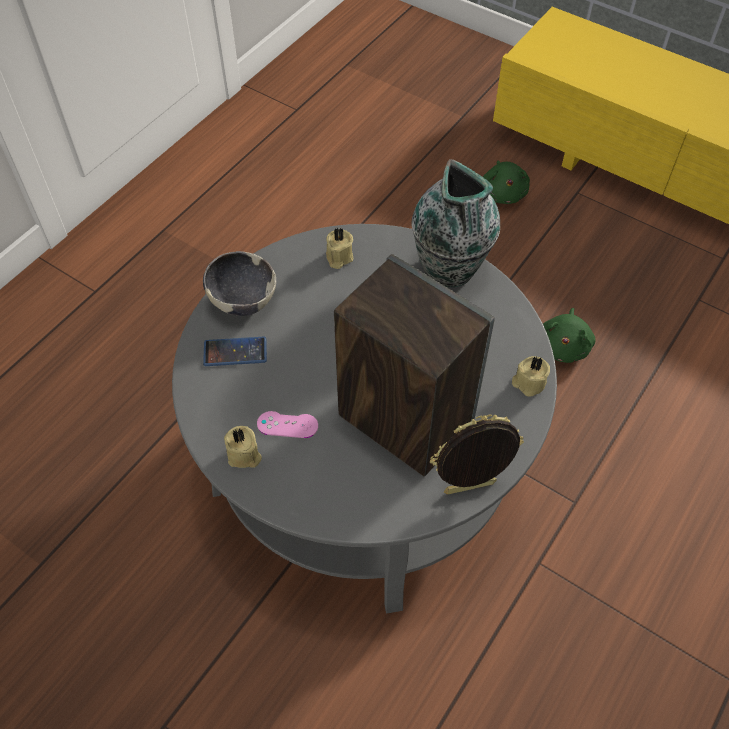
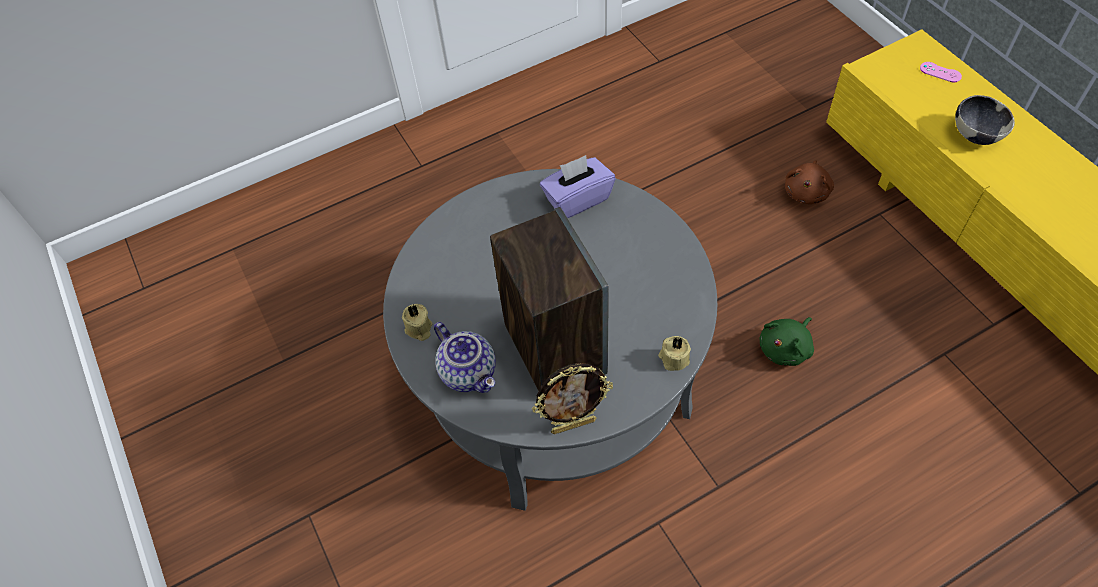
camera: 30 degrees right, 0 degrees up
(235, 352) = (456, 247): phone -> none
(243, 301) = (483, 209): bowl -> bowl (976, 135)
(287, 425) = (463, 318): pink game controller -> pink game controller (940, 72)
(329, 480) = (470, 372): none -> teapot
(338, 257) = (577, 199): beige candle -> purple tissue box
(450, 270) = (663, 240): vase -> none
(470, 490) = (573, 425): picture frame -> picture frame turned 150 degrees clockwise
(503, 193) = (806, 192): green plush toy -> brown plush toy

